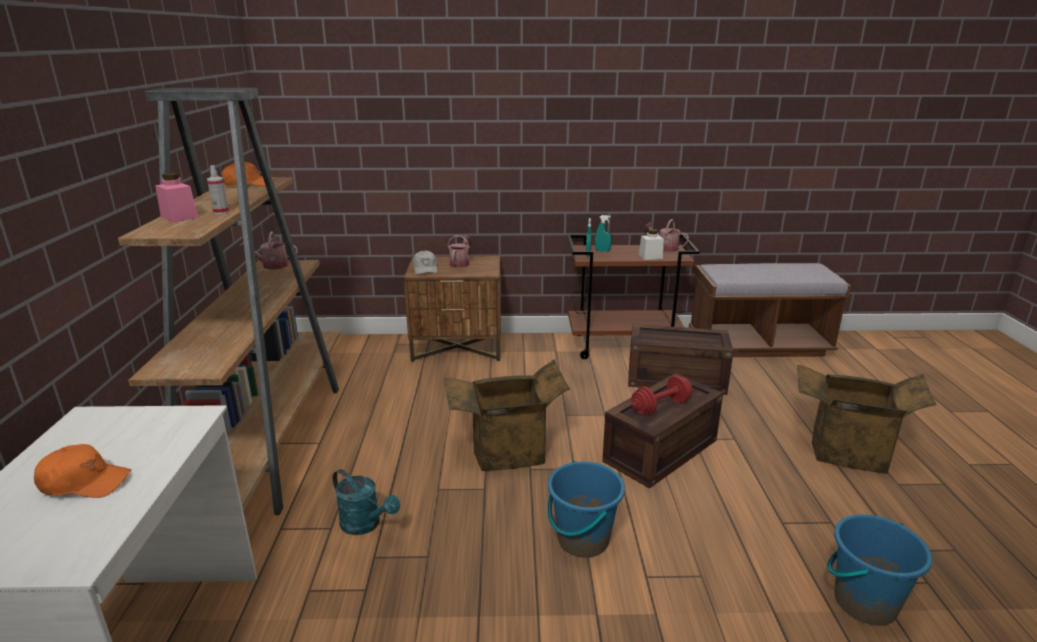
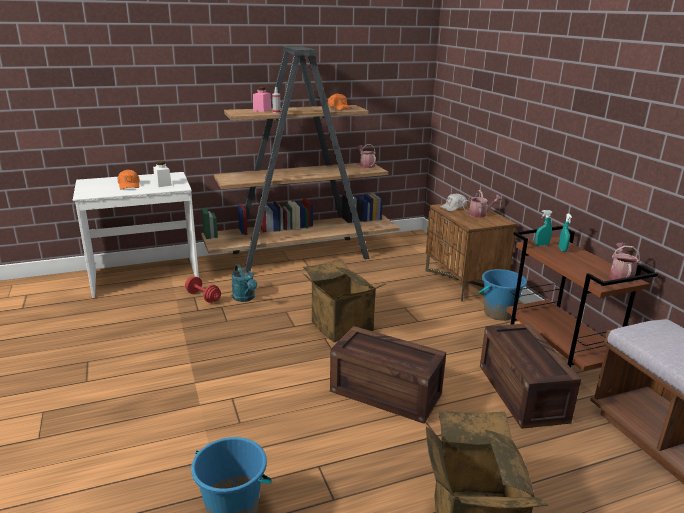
camera: 70 degrees right, 0 degrees up
(366, 525) = (245, 298): turquoise watering can -> turquoise watering can turned 45 degrees counterclockwise
(582, 540) = (259, 369): blue bucket -> blue bucket (498, 313)
(650, 256) = (578, 270): white jar -> white jar (163, 184)
(660, 407) = (381, 350): red dumbbell -> red dumbbell (203, 297)

